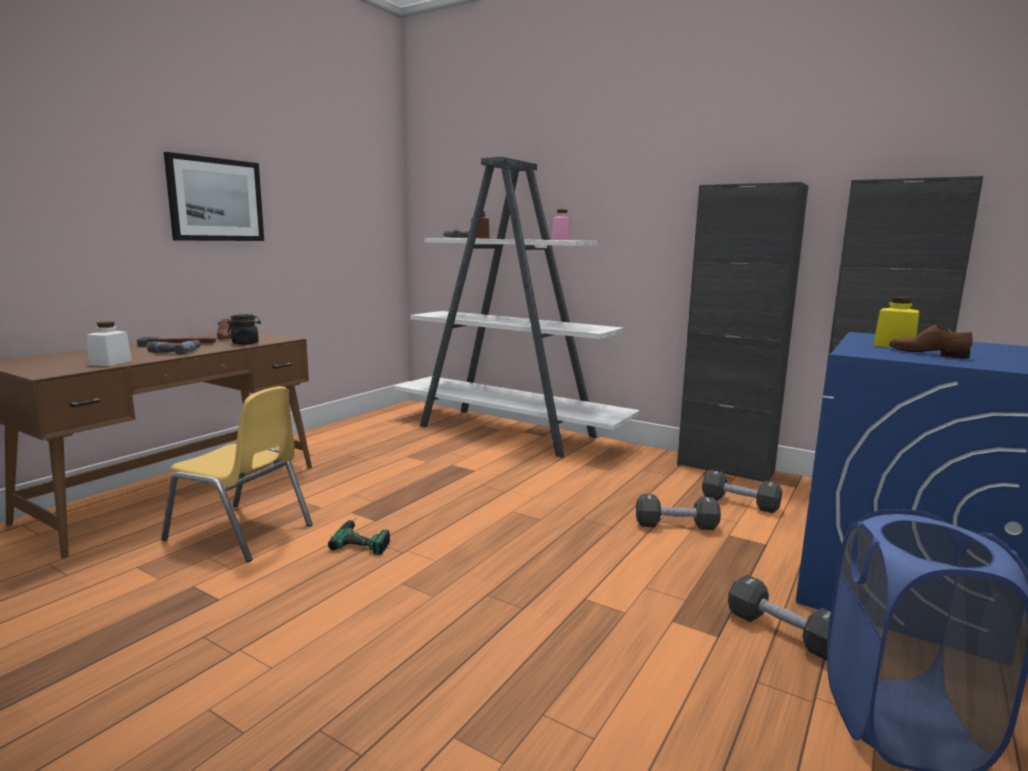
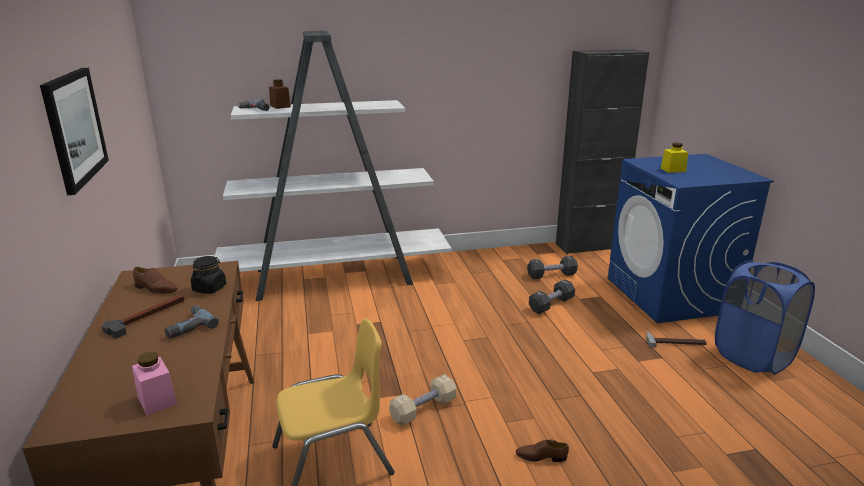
camera: 45 degrees left, 10 degrees up
(110, 362) = (190, 367): white jar -> none
(364, 538) = (423, 409): power drill -> beige dumbbell
(561, 239) = (379, 105): pink jar -> pink jar (157, 400)
(725, 468) = (507, 253): black cabinet -> none
(782, 633) = (675, 341): black dumbbell -> hammer
(927, 353) = (699, 174): brown shoe -> brown shoe (541, 456)

